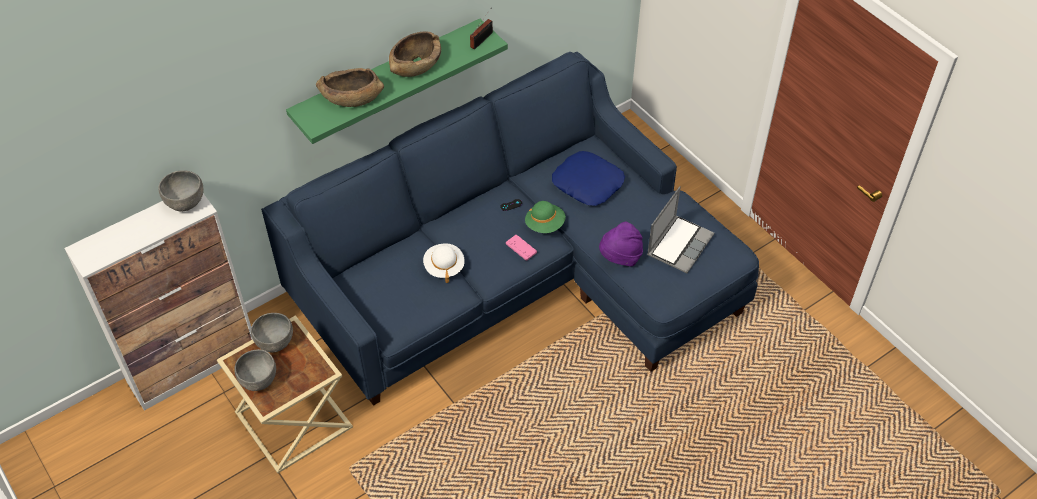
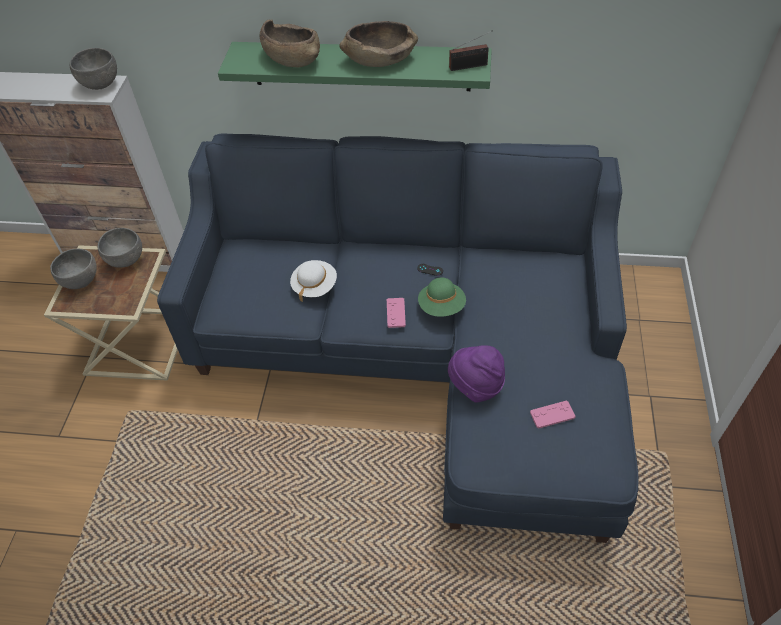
camera: 45 degrees right, 0 degrees up
(588, 183) = (521, 293): blue pillow -> none
(679, 244) = (552, 415): laptop -> pink game controller

